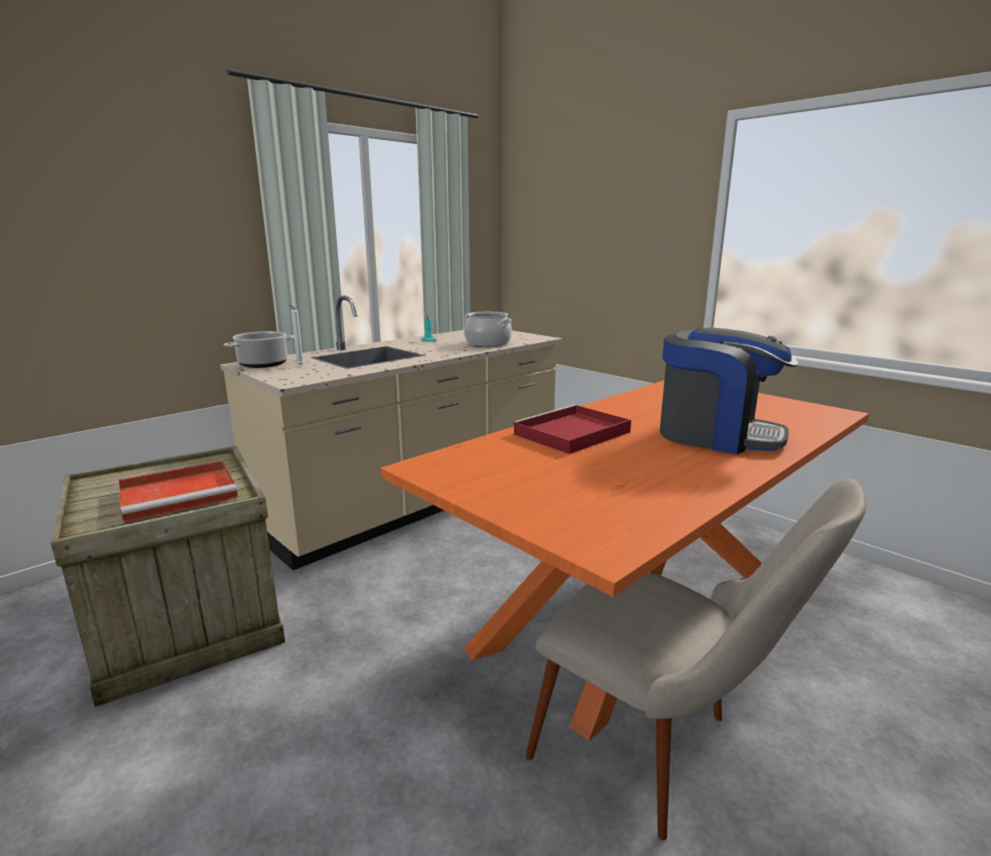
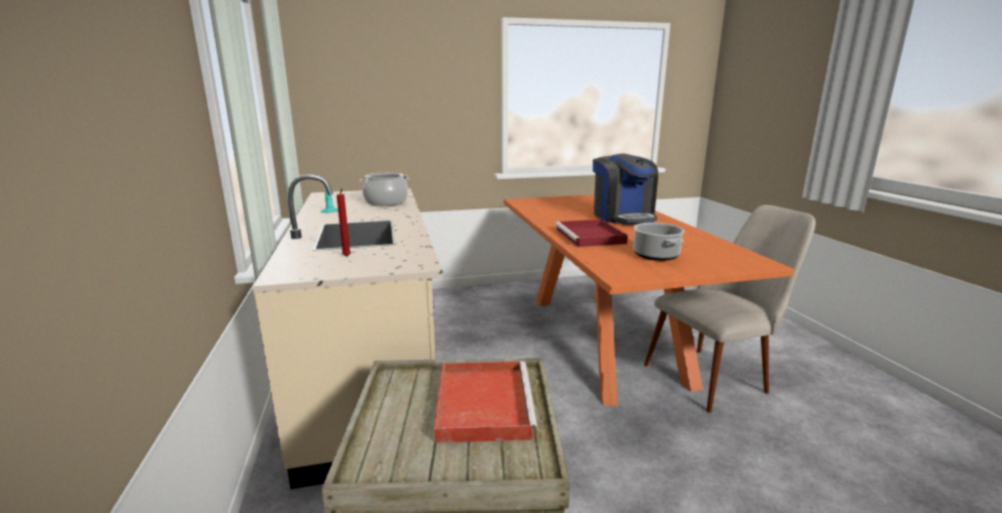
camera: 60 degrees left, 0 degrees up
(263, 364) = (304, 268): cooking pot -> cooking pot (655, 255)
(299, 365) = (347, 257): white candle -> red candle
(716, 435) = (623, 217): coffee machine -> coffee machine turned 105 degrees clockwise

